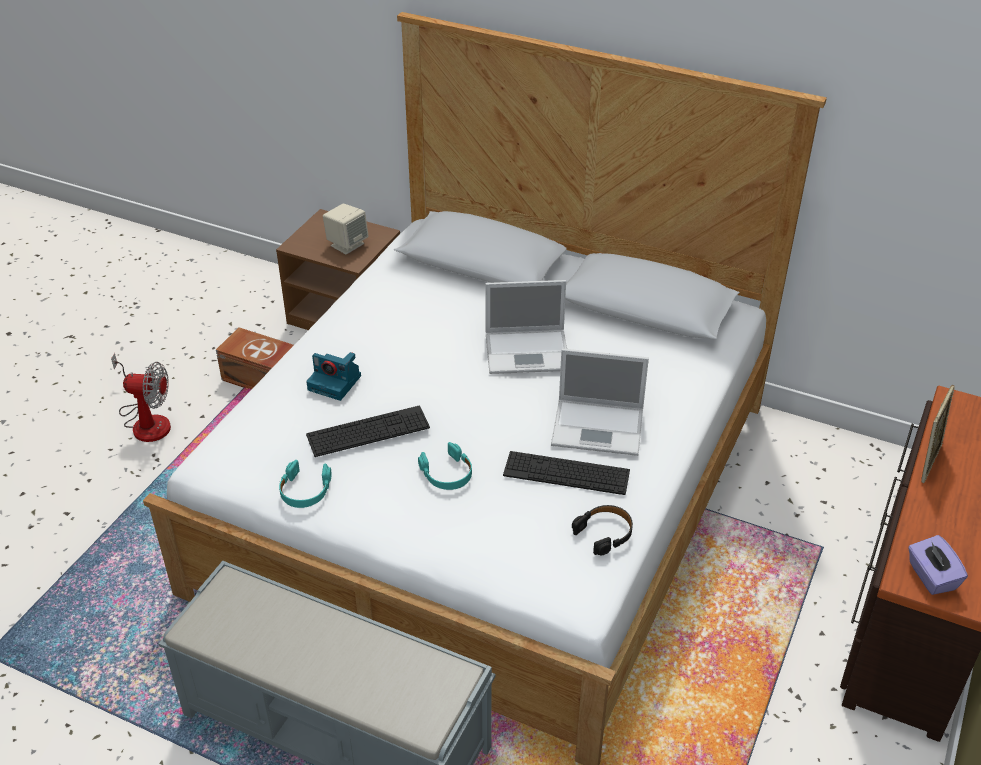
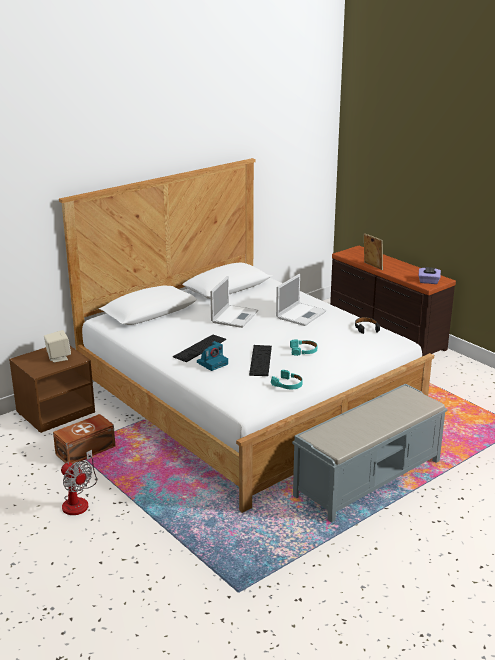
camera: 65 degrees left, 15 degrees down
(147, 421) = (78, 500): fan -> fan turned 105 degrees clockwise
(566, 473) = (325, 327): keyboard -> keyboard (200, 348)

